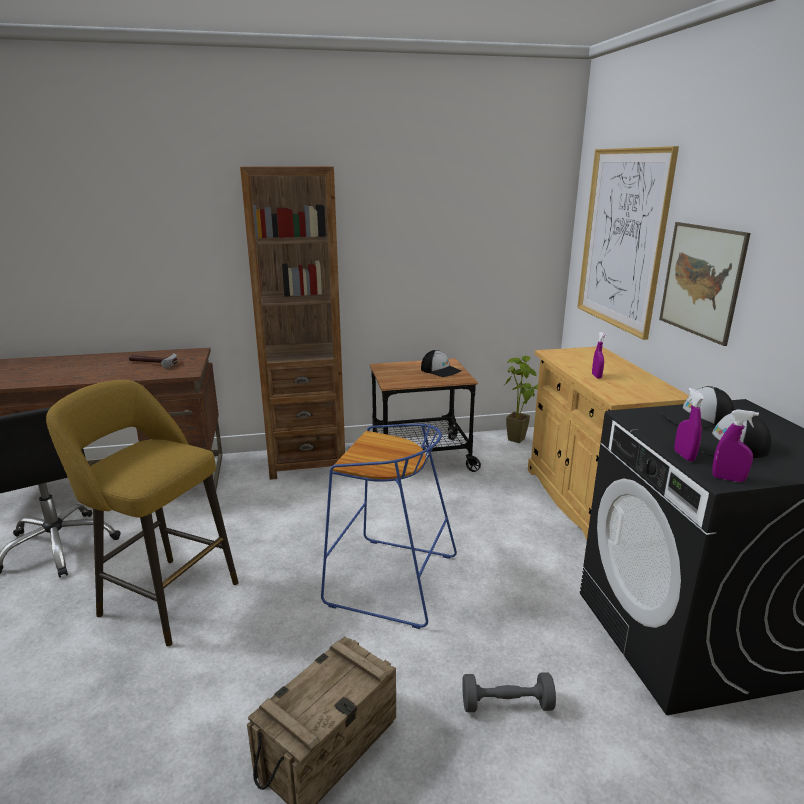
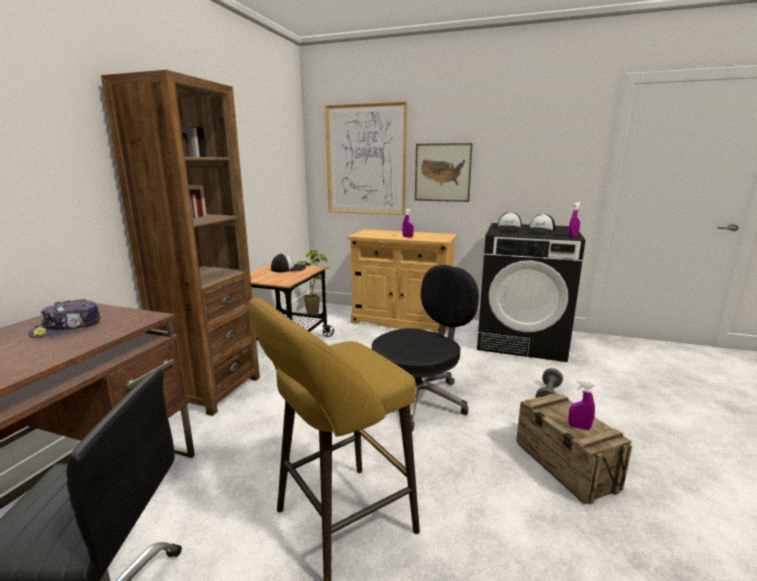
camera: 60 degrees left, 5 degrees down
(155, 363) = (67, 328): hammer -> cap
(389, 580) = (419, 399): blue stool -> black office chair
(684, 456) = (547, 236): purple spray bottle -> purple spray bottle (579, 427)

